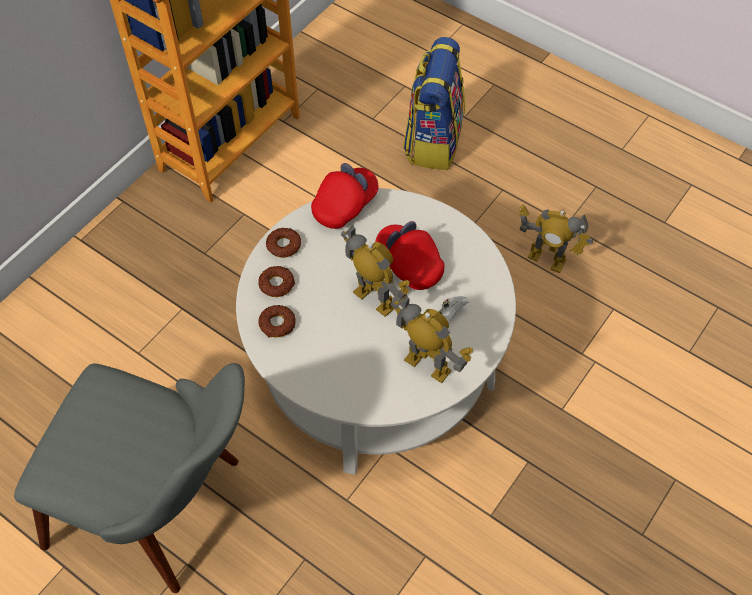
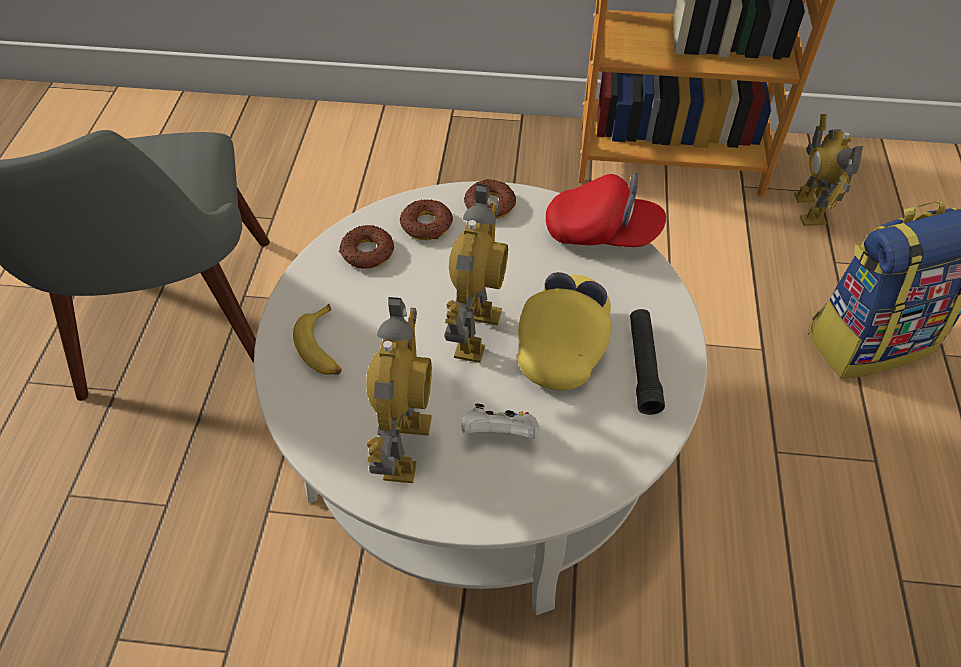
camera: 60 degrees right, 5 degrees down
(336, 376) = (323, 348): none -> banana
(409, 264) = (563, 344): red cap -> yellow cap
(445, 238) = (643, 366): none -> black flashlight
(546, 259) = (813, 581): toy robot -> toy robot (809, 209)

